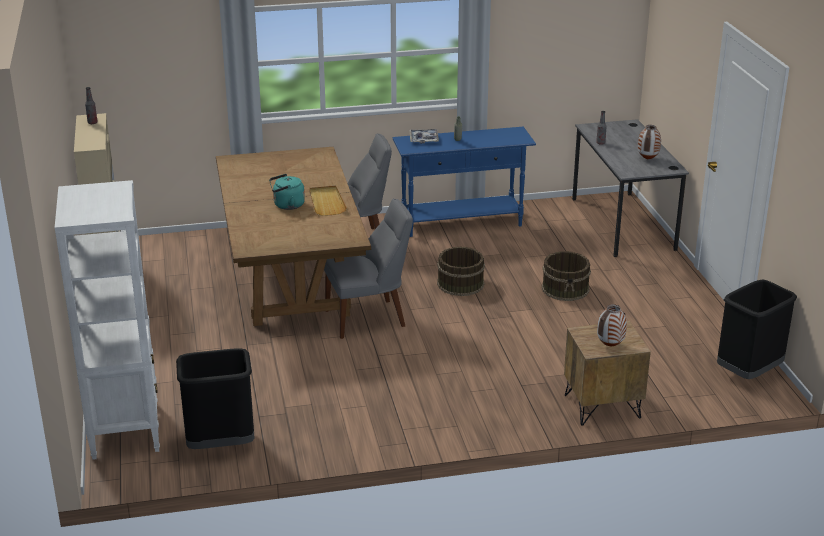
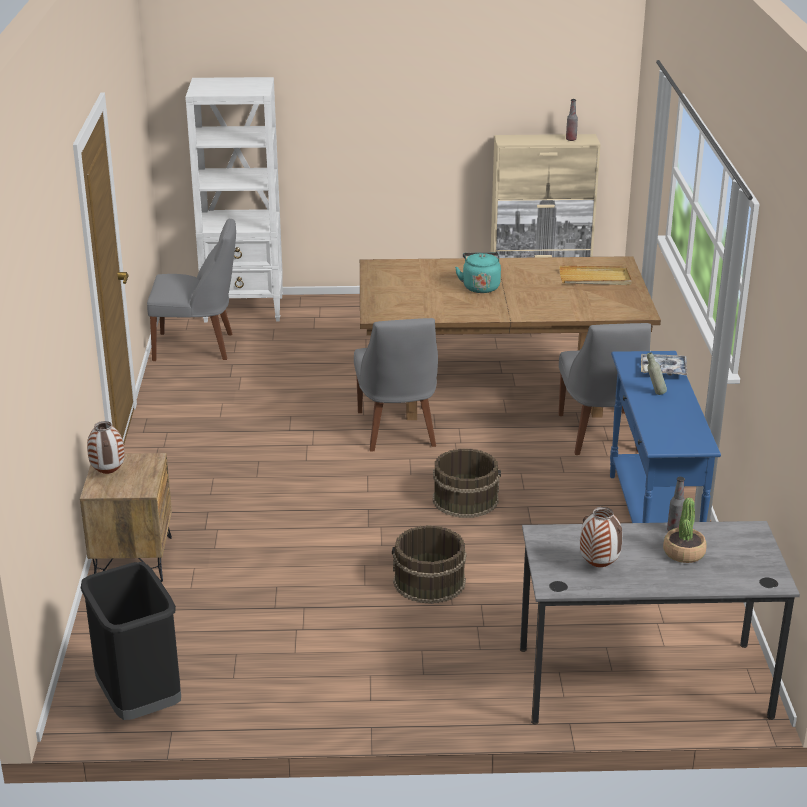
camera: 100 degrees right, 0 degrees up
(221, 444) = (197, 347): black trash can -> grey chair
(326, 202) = (482, 307): beige tray -> beige tray (595, 278)
(620, 141) = (684, 553): none -> potted plant

